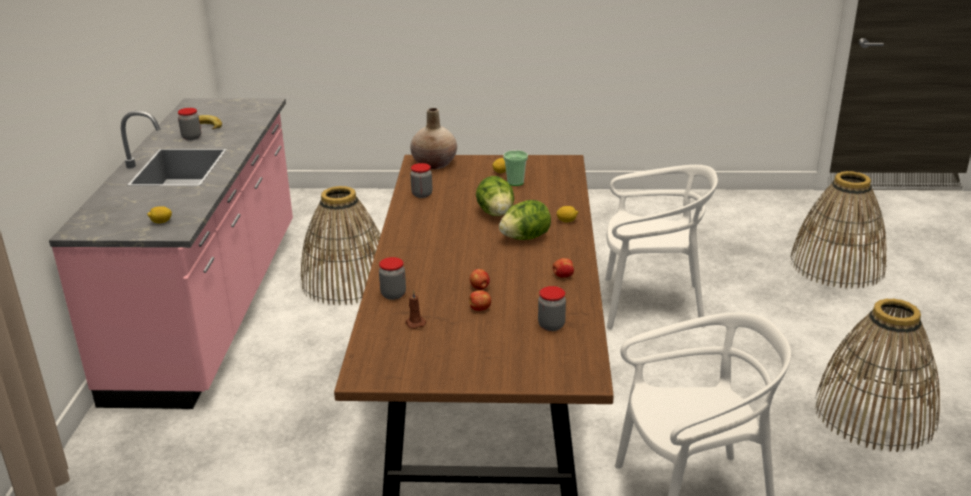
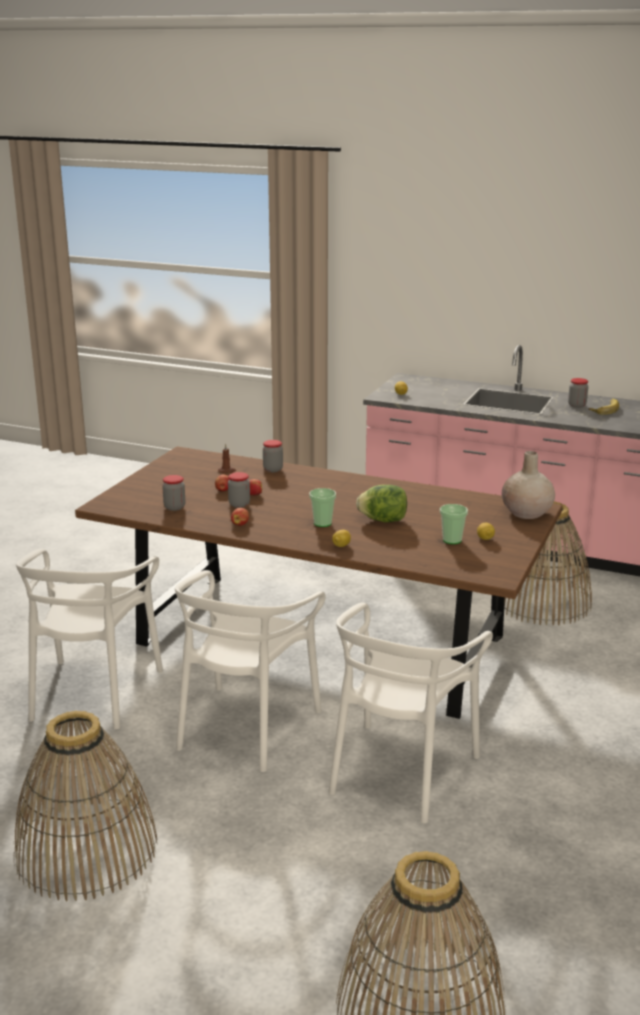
camera: 110 degrees right, 5 degrees down
(422, 194) = (449, 498): jar -> jar (239, 504)
(525, 238) = (322, 523): lettuce -> cup
(661, 384) = (246, 727): none -> white chair

